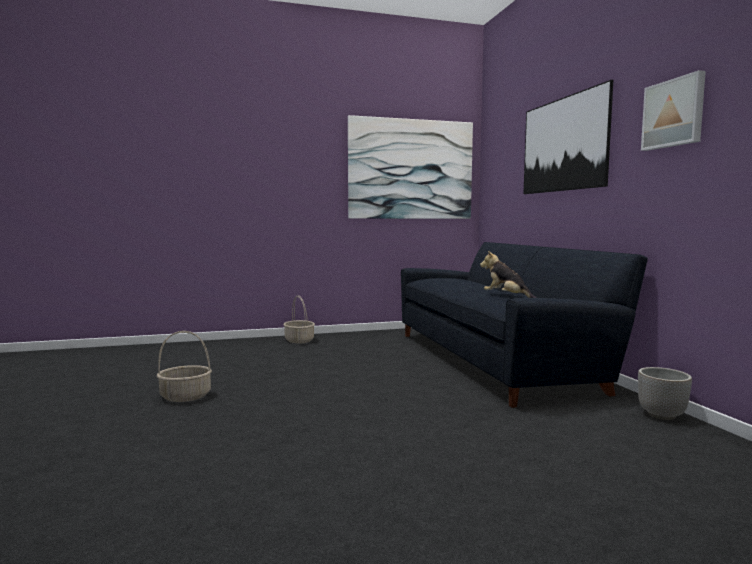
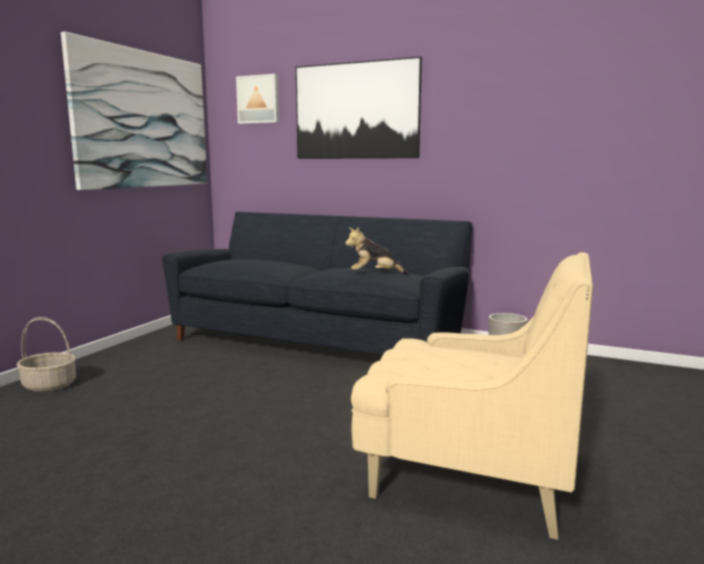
camera: 50 degrees left, 5 degrees up
(185, 396) = (84, 529): basket -> none
(374, 465) = (467, 477): none -> beige armchair
(674, 113) = (492, 101): picture -> picture (259, 99)

